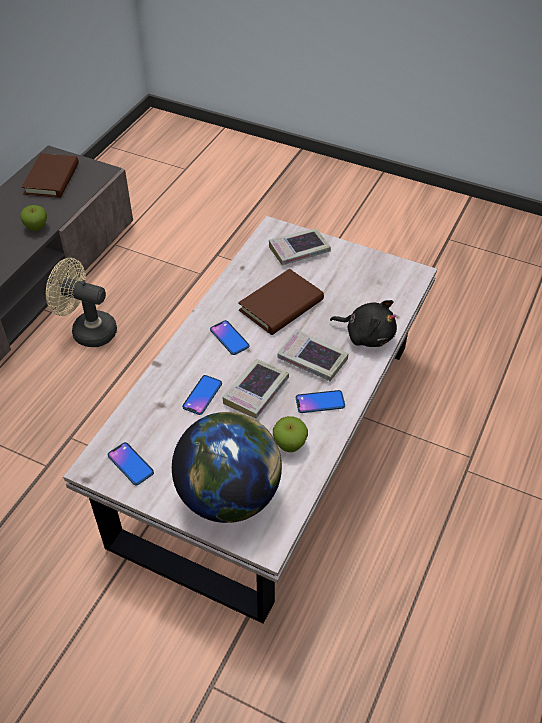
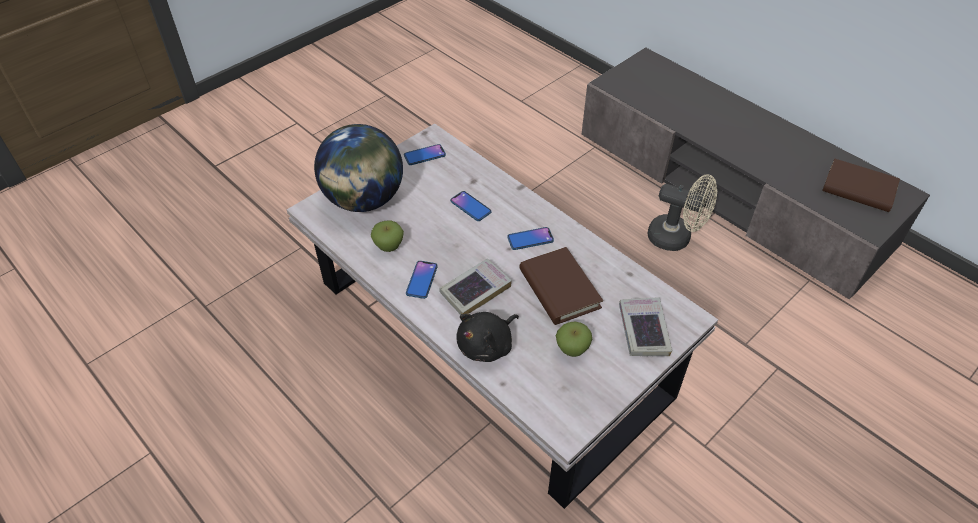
camera: 110 degrees right, 0 degrees up
(36, 227) = (771, 168): apple -> apple (572, 349)
(87, 330) = (676, 238): beige fan -> beige fan turned 75 degrees clockwise
(256, 392) = (456, 241): book -> none

